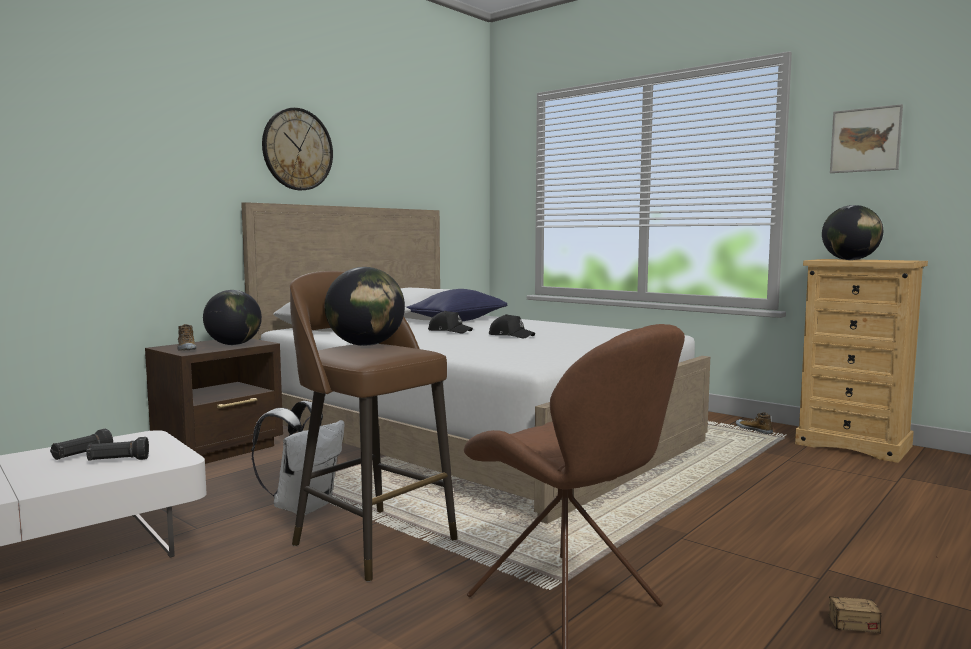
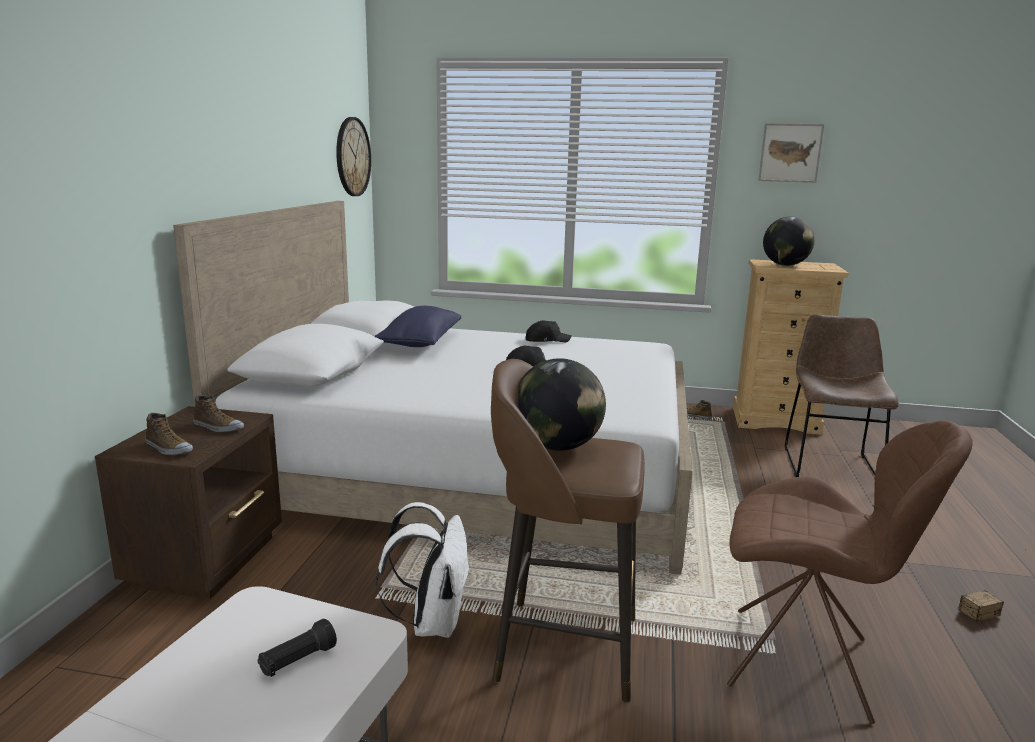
camera: 30 degrees left, 10 degrees up
(82, 455) = (228, 667): black flashlight -> none
(234, 344) = (218, 427): globe -> shoe
(297, 149) = (217, 139): wall clock -> wall clock (352, 157)
(449, 331) = (452, 366): black cap -> black cap (547, 340)
(865, 484) = (829, 463): none -> brown chair

